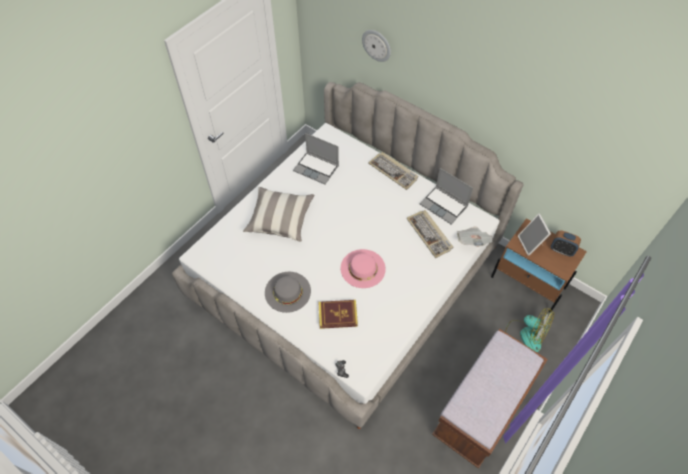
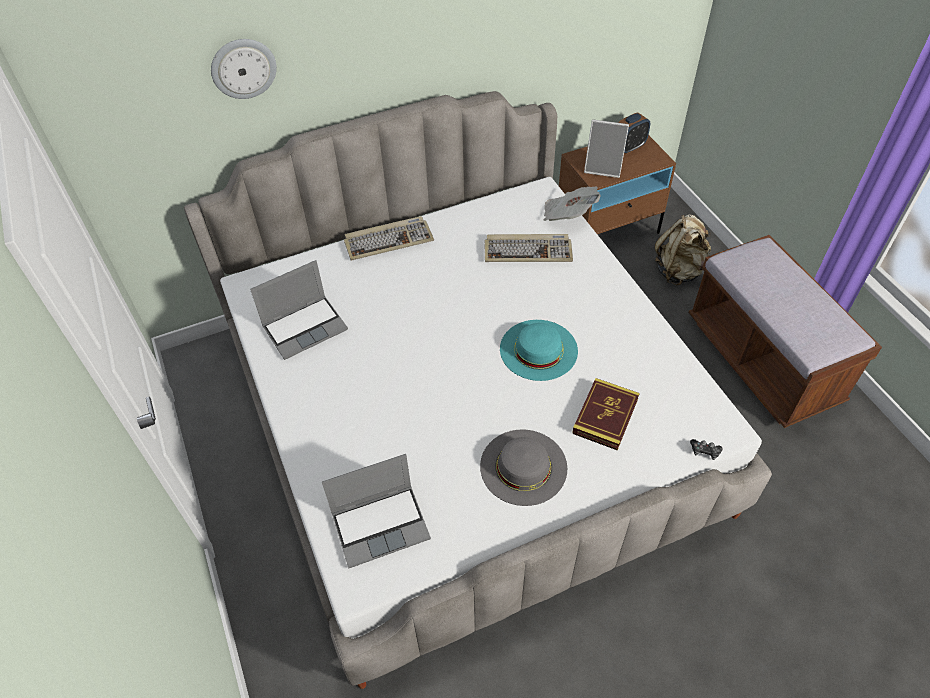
camera: 60 degrees left, 5 degrees down
(280, 219) = (370, 419): pillow -> none
(363, 268) = (538, 349): pink hat -> turquoise hat
(444, 205) = (490, 215): laptop -> laptop (381, 524)
(525, 335) = (679, 270): fan -> beige backpack

